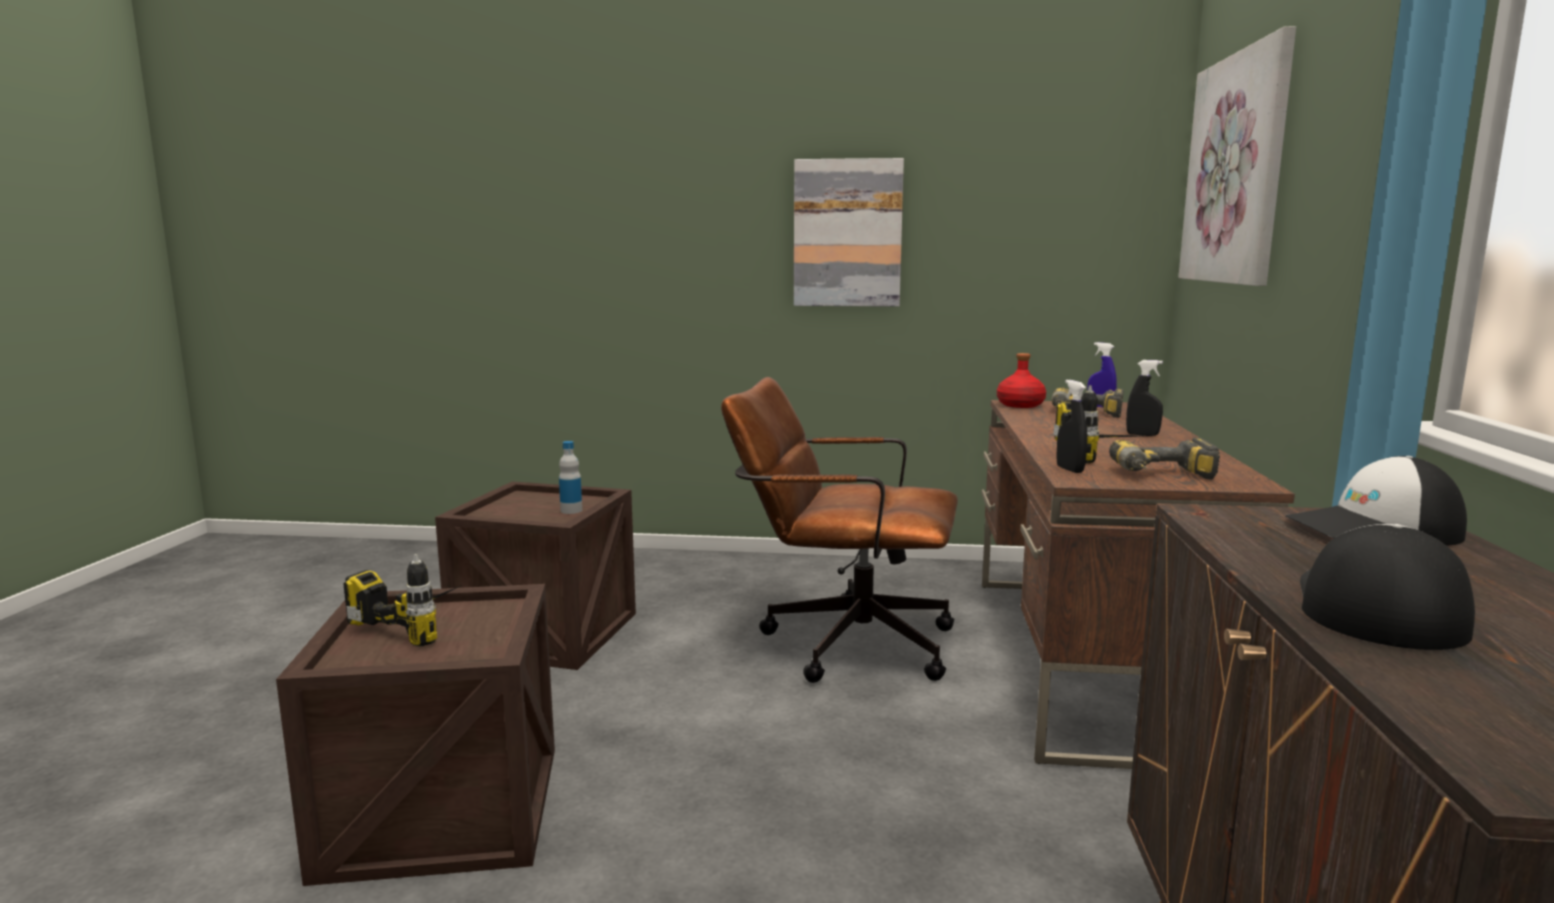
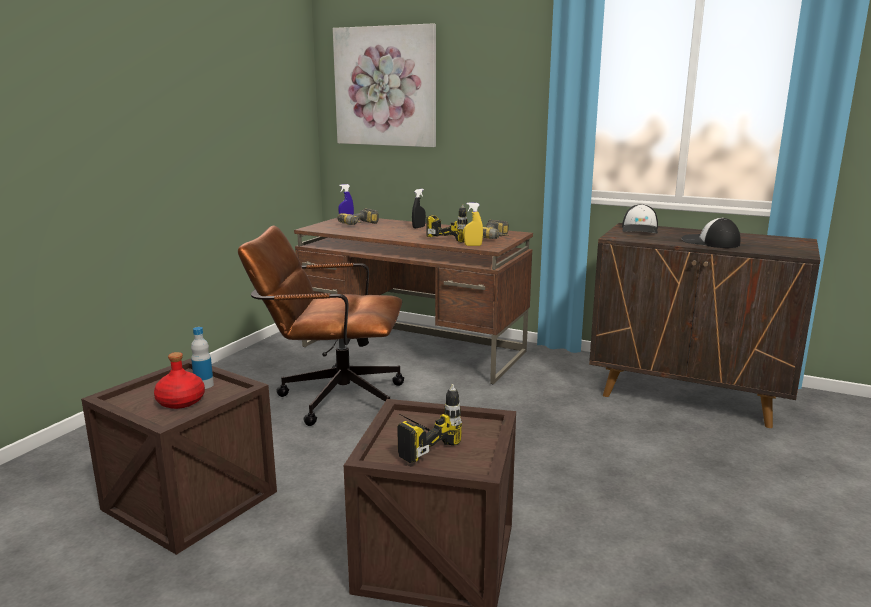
camera: 70 degrees left, 5 degrees up
(842, 641) = (331, 397): brown office chair -> brown office chair turned 60 degrees clockwise
(847, 233) = (171, 126): picture -> none
(1021, 405) = (320, 228): red bottle -> red bottle (181, 401)
(1069, 469) = (473, 245): black spray bottle -> yellow spray bottle

